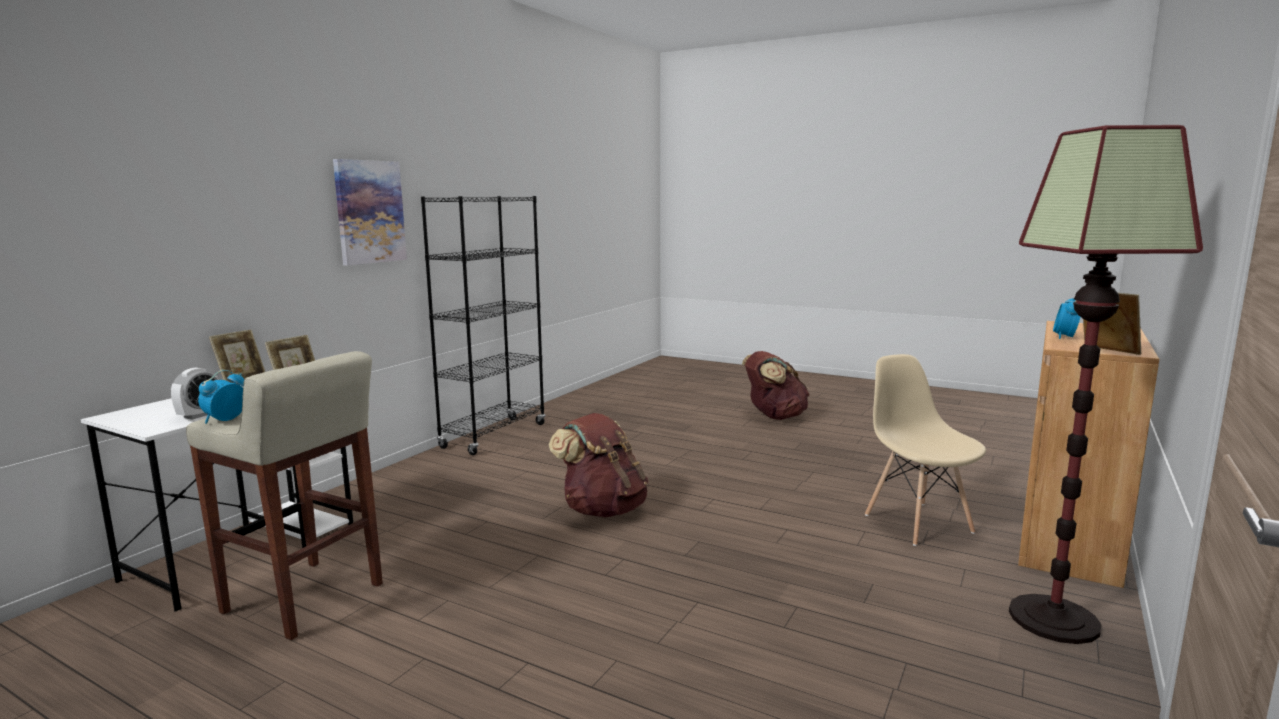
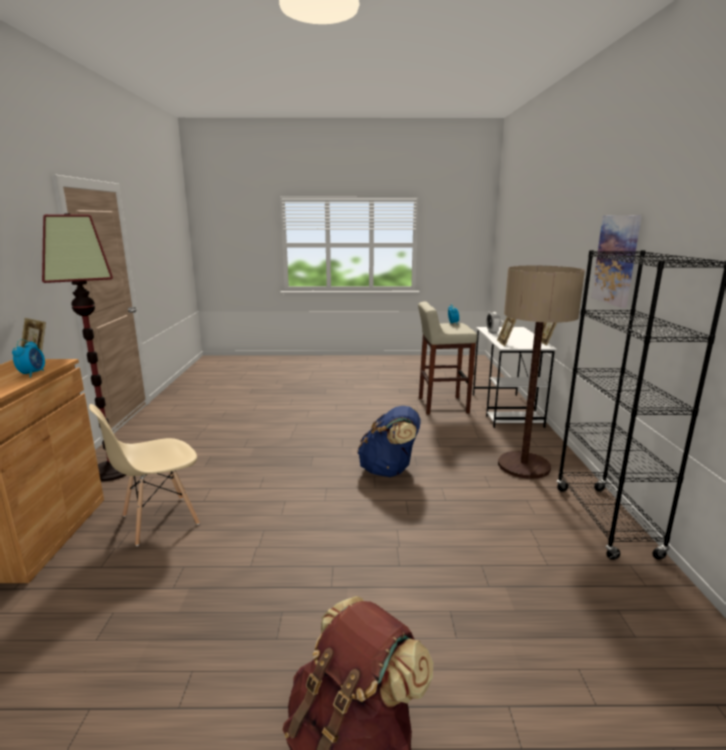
camera: 150 degrees right, 5 degrees up
(449, 478) = (523, 466): none -> floor lamp
(602, 509) = (389, 470): brown backpack -> blue backpack
(917, 523) = (159, 520): beige chair -> beige chair turned 105 degrees clockwise

